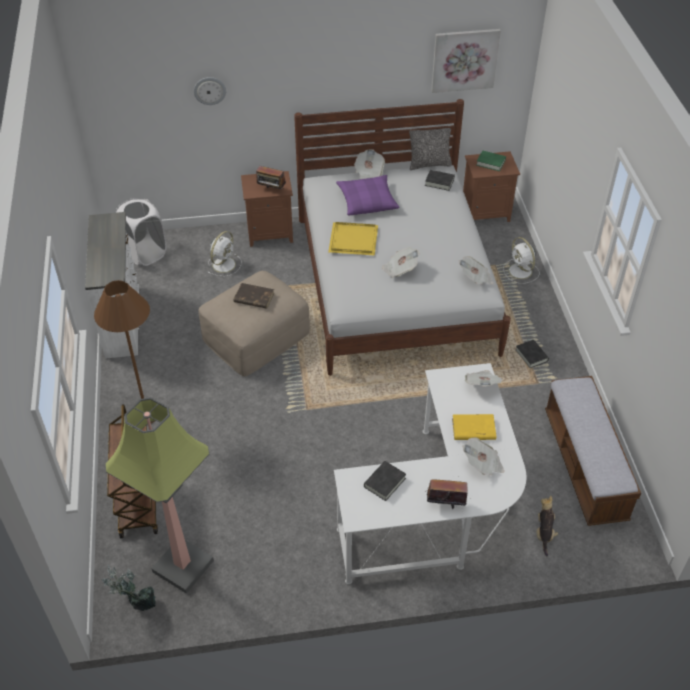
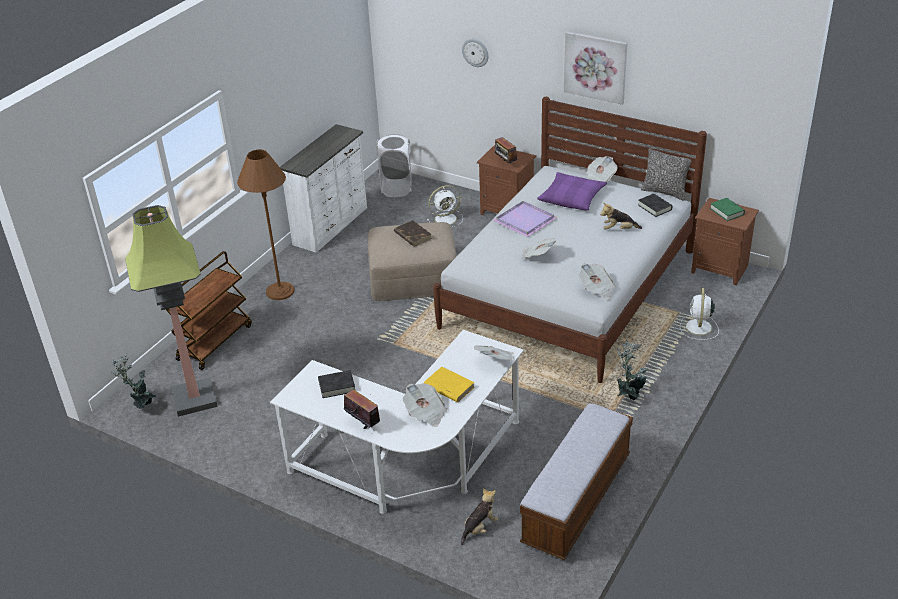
camera: 40 degrees right, 10 degrees down
(354, 239) = (526, 220): yellow tray -> purple tray
(434, 215) = (619, 229): none -> plush toy
(464, 60) = (712, 89): picture -> picture (595, 67)
(531, 355) = (629, 395): black book -> potted plant

